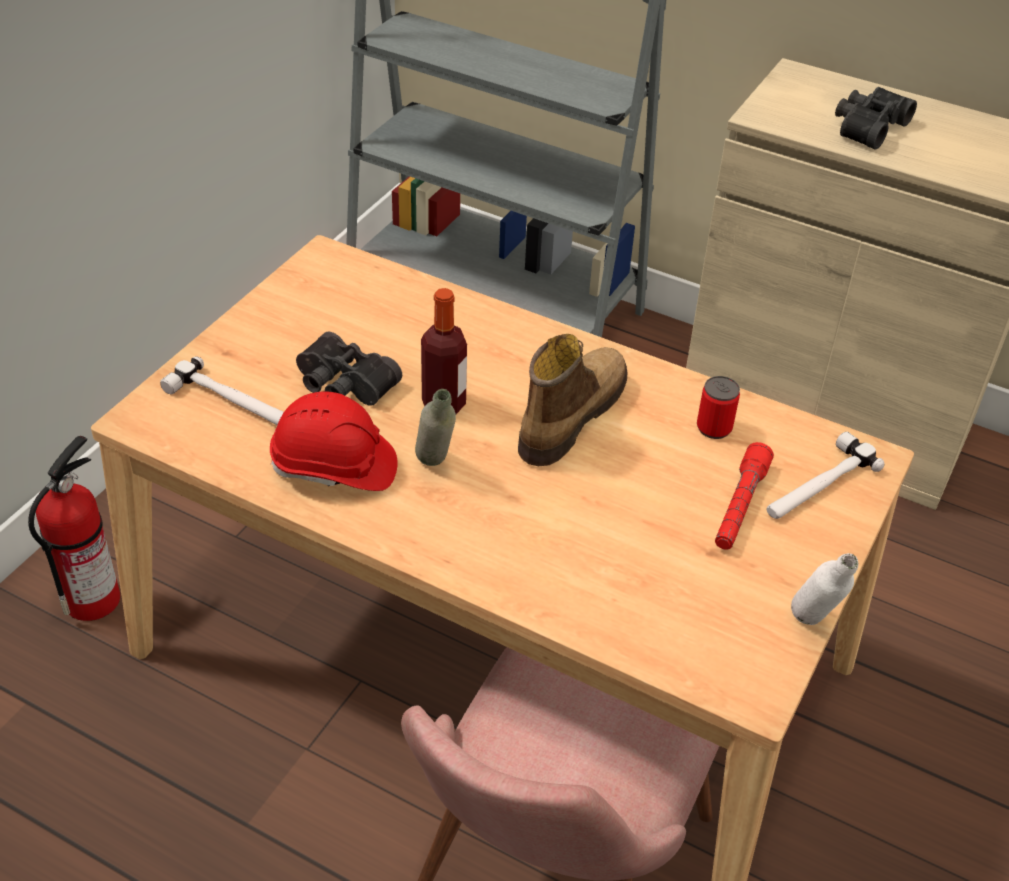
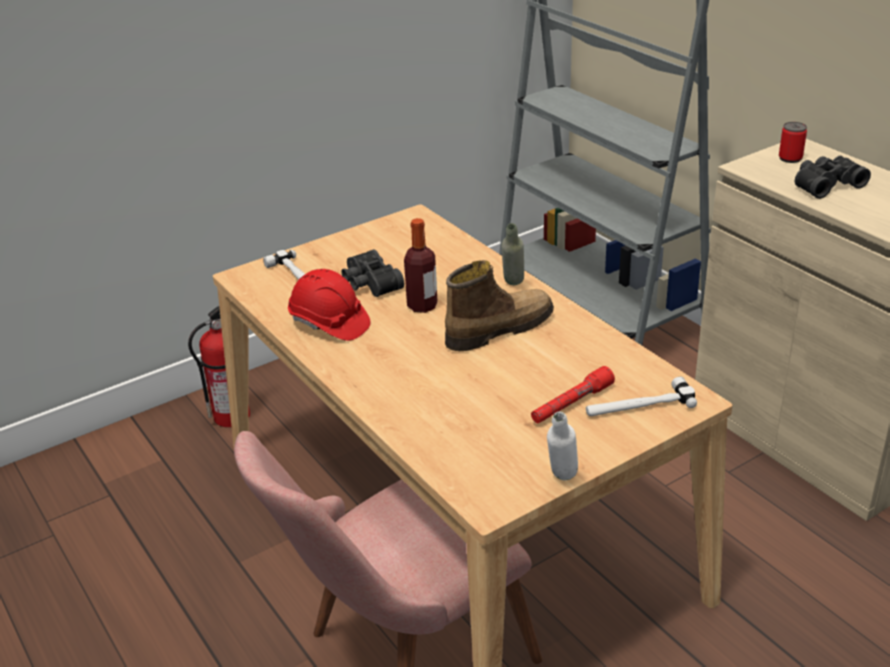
camera: 30 degrees right, 10 degrees down
(435, 468) = (388, 337): grey bottle -> grey bottle (513, 287)
(714, 428) = (592, 357): can -> can (790, 158)

